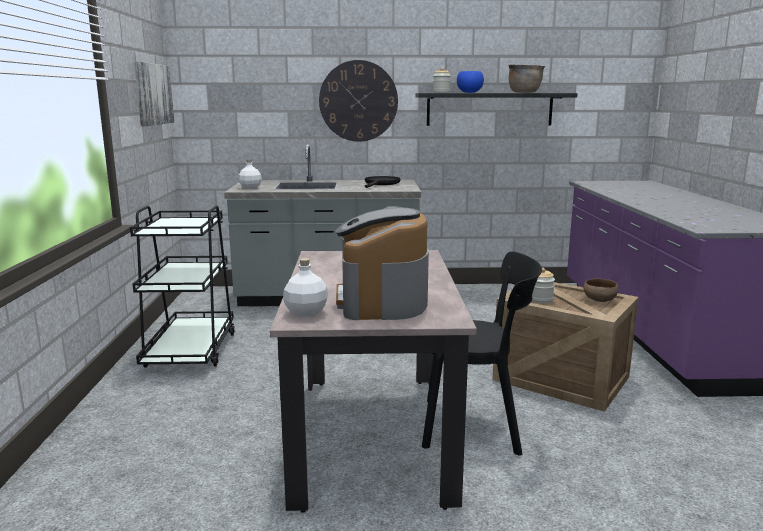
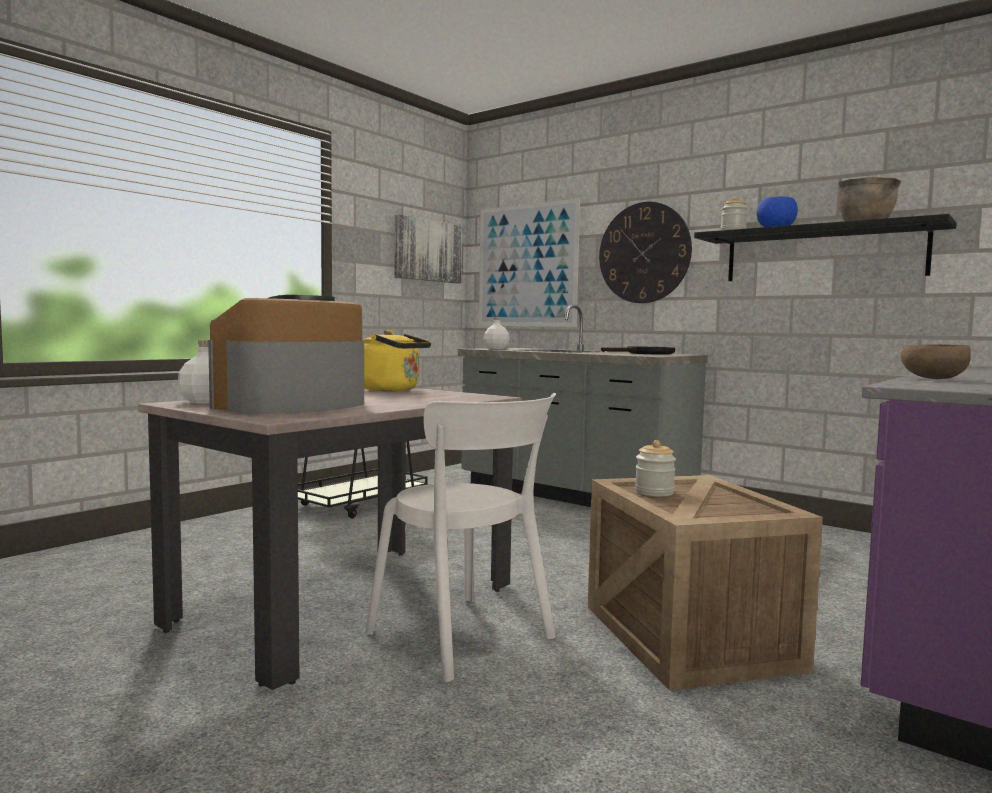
camera: 40 degrees right, 10 degrees down
(244, 106) = (527, 265): none -> picture
(335, 258) = (393, 390): none -> yellow kettle
(477, 425) = (465, 638): black chair -> white chair
(599, 300) = (743, 509): brown bowl -> brown bowl (932, 378)

